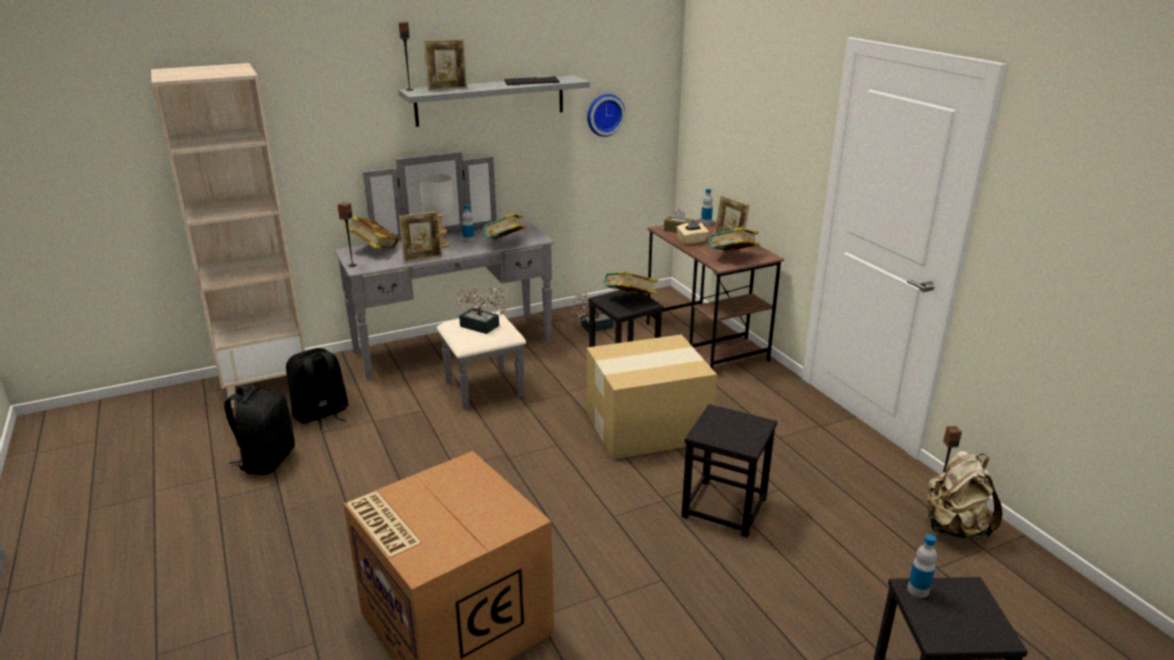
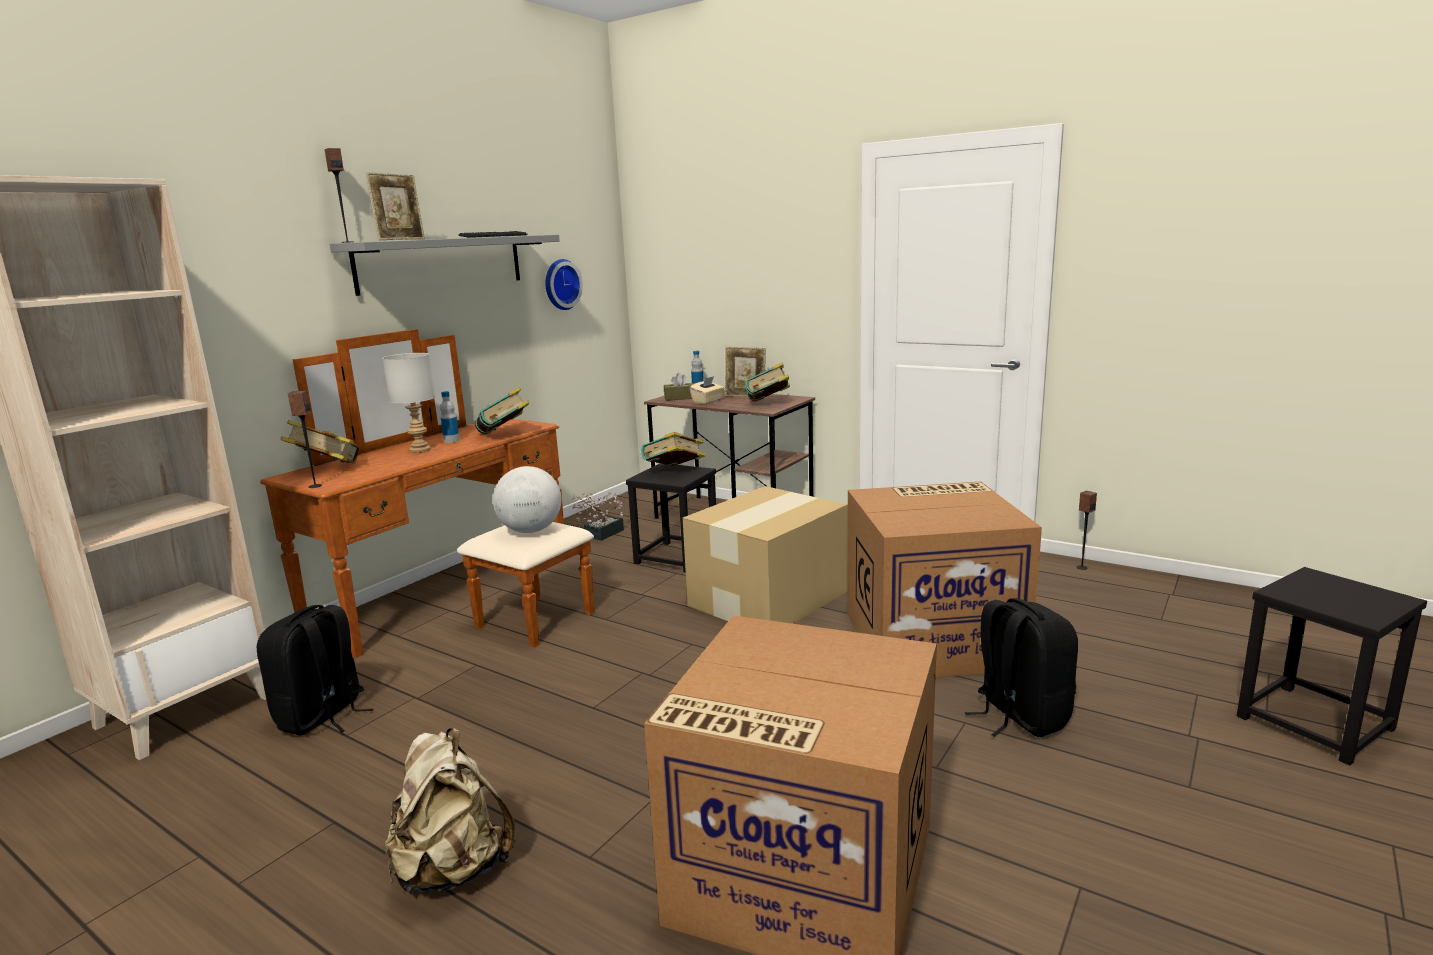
camera: 30 degrees left, 10 degrees down
(267, 460) = (282, 799): black backpack -> black backpack (1019, 716)
(423, 258) = (413, 463): picture frame -> none
(461, 355) = (466, 598): grey dresser -> brown dresser
(483, 327) = (530, 531): potted plant -> globe
(725, 507) = (933, 638): black stool -> cardboard box
(918, 590) = (1287, 591): bottle -> none
(954, 528) = (1128, 587): beige backpack -> beige backpack (453, 869)

